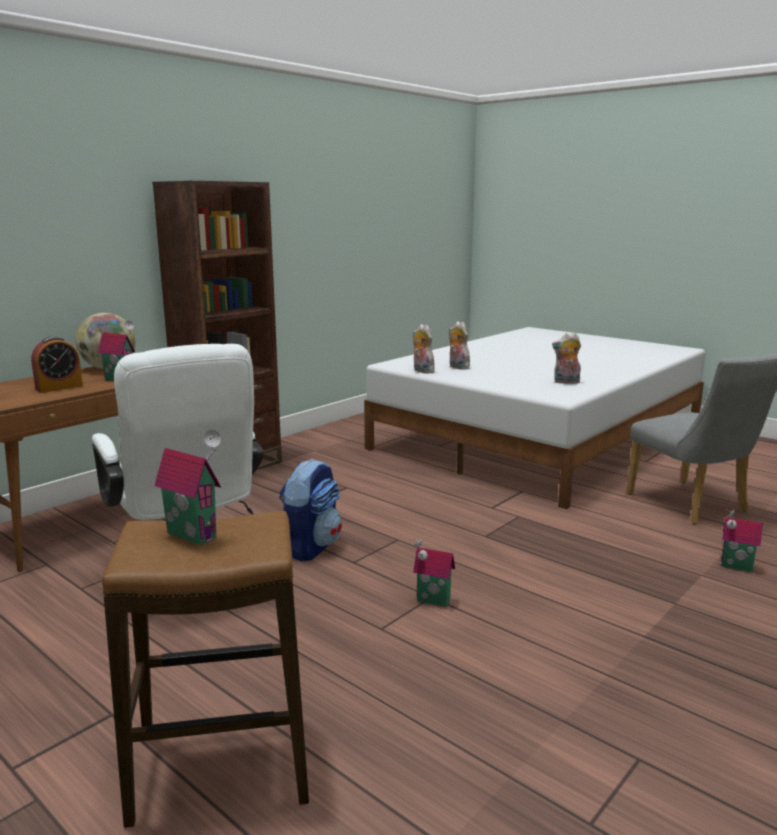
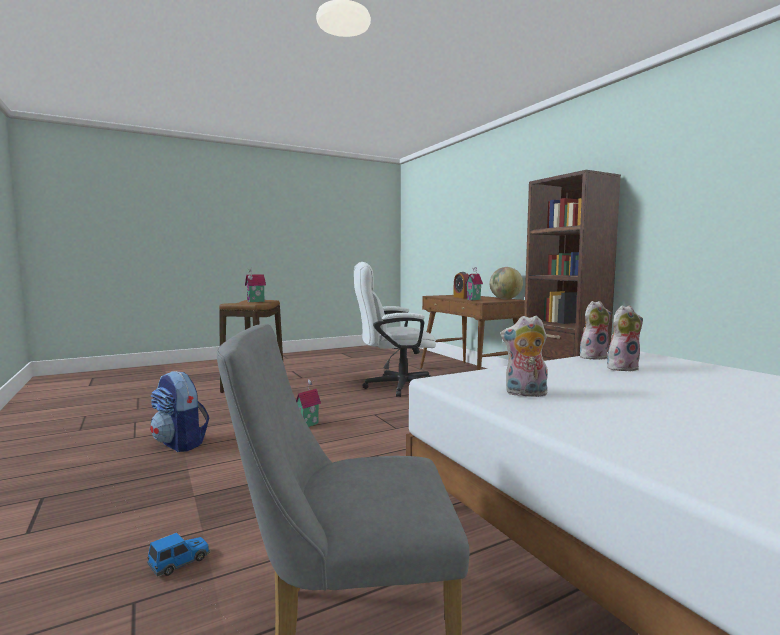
camera: 110 degrees right, 10 degrees down
(311, 547) = (404, 408): backpack -> backpack (180, 444)
(566, 382) = (525, 394): plush toy -> plush toy turned 105 degrees counterclockwise
(736, 567) = (180, 562): toy house -> toy car

